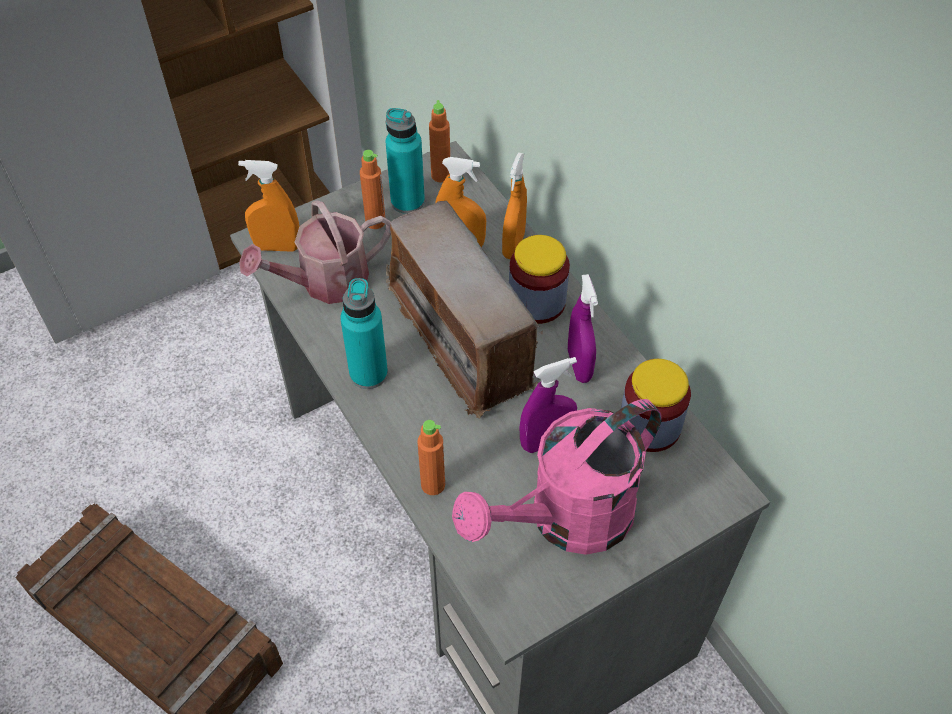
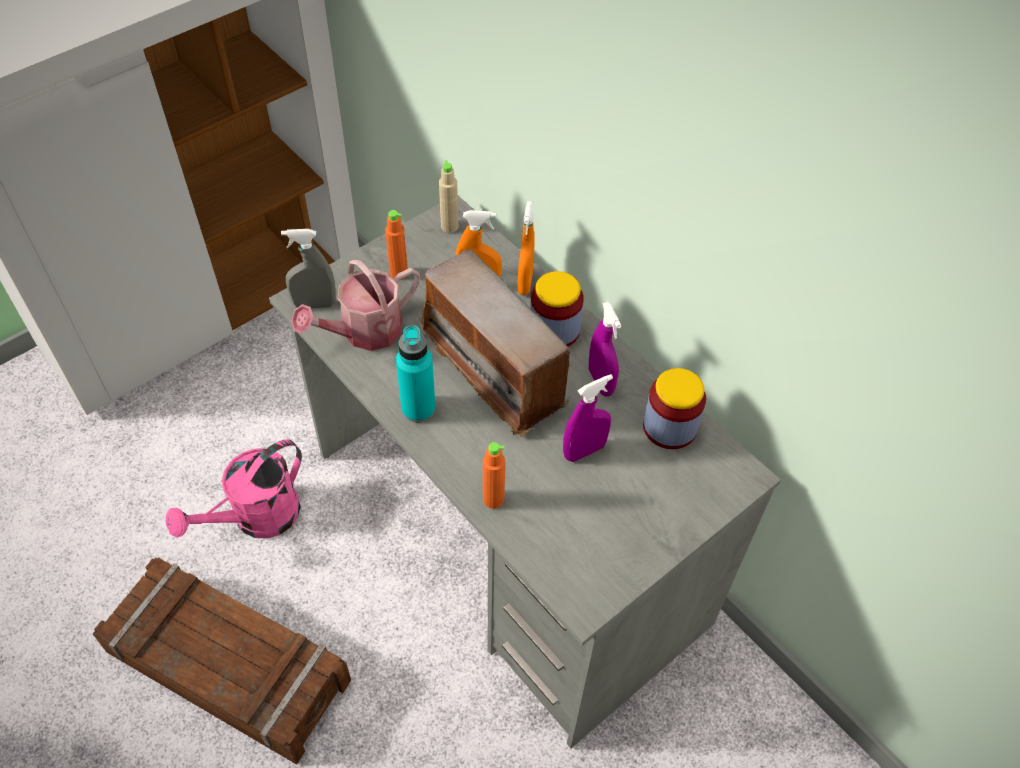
camera: 10 degrees left, 0 degrees up
(277, 247) = (314, 304): orange spray bottle -> grey spray bottle
(407, 201) = (424, 252): turquoise bottle -> none
(441, 175) = (449, 226): orange bottle -> beige bottle
(566, 520) = (613, 516): pink watering can -> pink watering can (256, 519)

